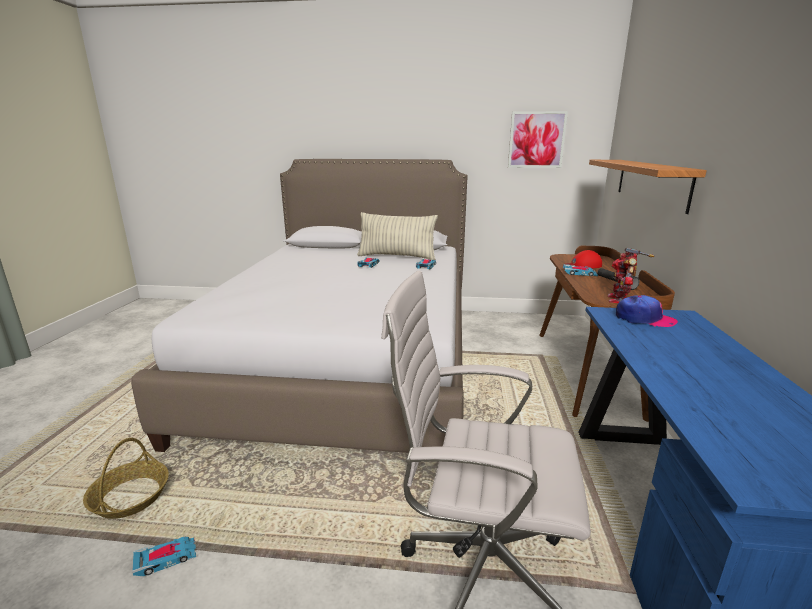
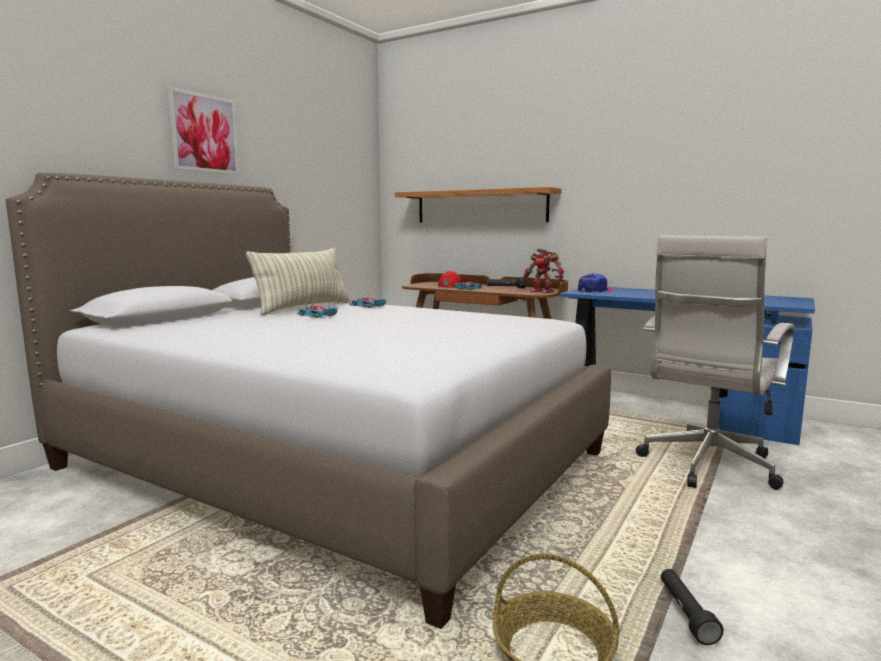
camera: 65 degrees left, 10 degrees down
(166, 558) = (686, 614): toy car -> black flashlight
(536, 140) = (332, 172): picture -> picture (204, 133)

